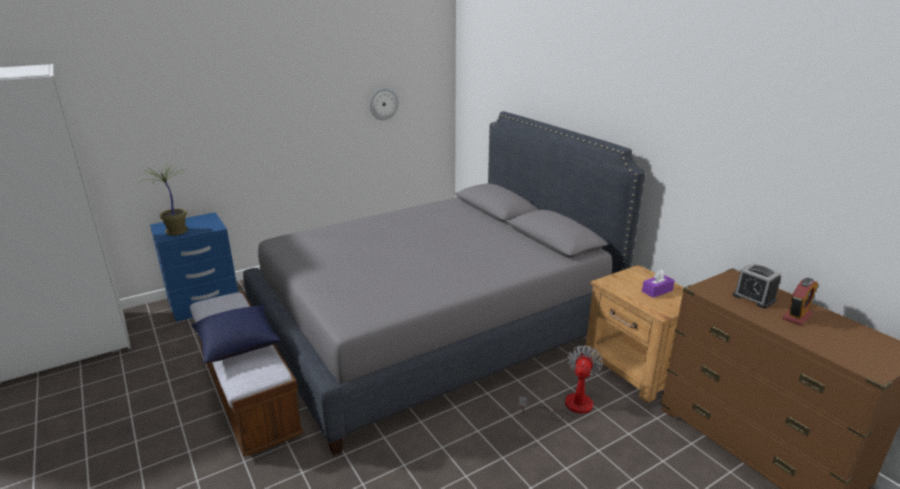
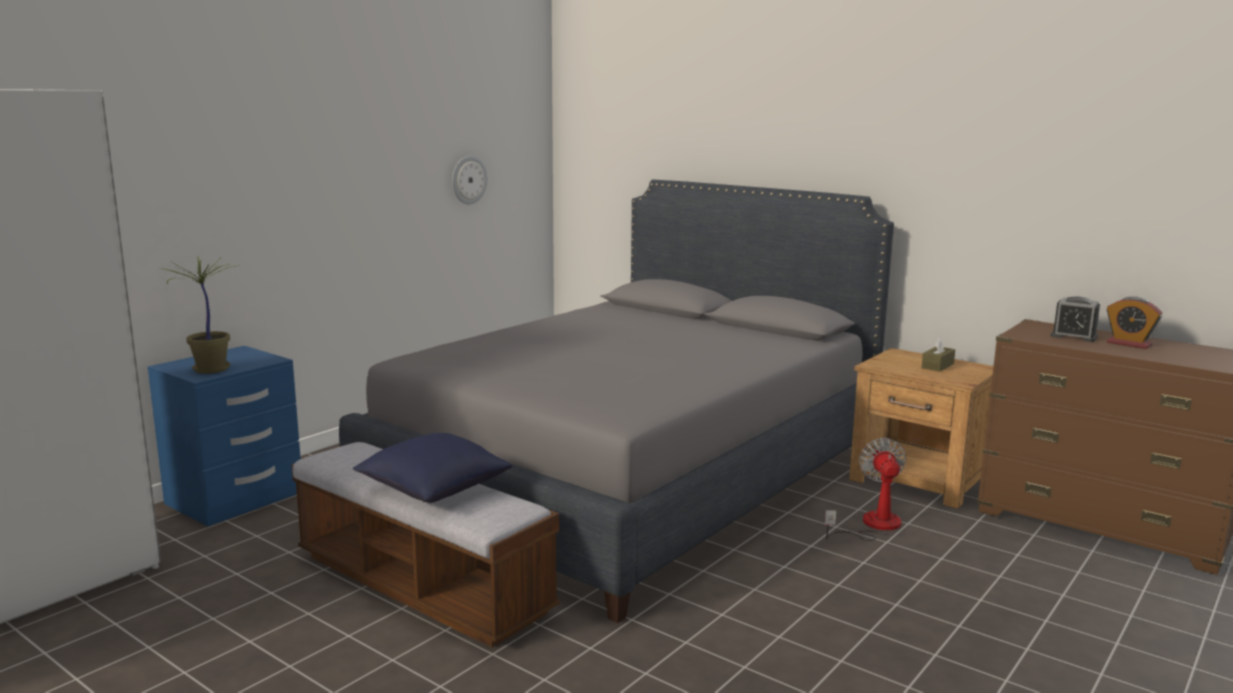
camera: 20 degrees left, 10 degrees down
(657, 291) = (937, 366): purple tissue box -> brown tissue box
(797, 316) = (1129, 344): alarm clock -> alarm clock turned 105 degrees clockwise

